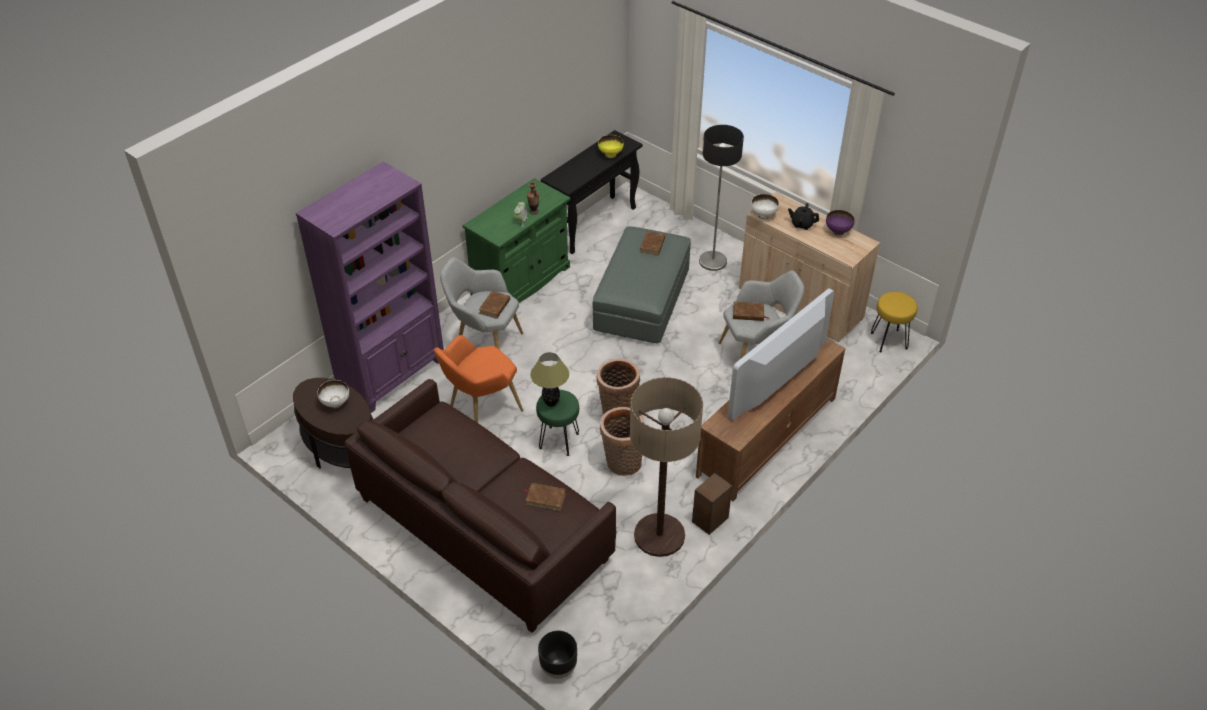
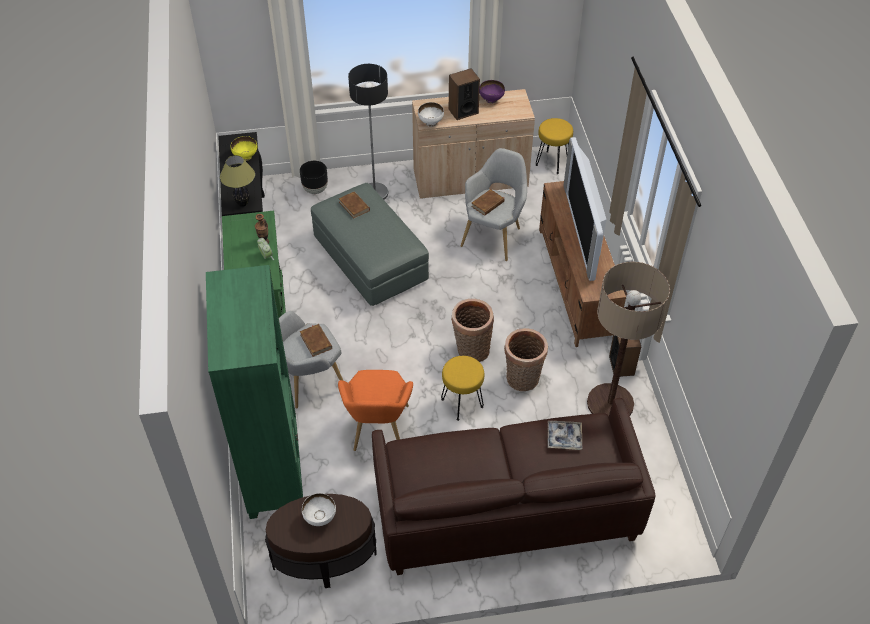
camera: 50 degrees left, 5 degrees up
(392, 375) = (274, 468): purple bookcase -> green bookcase
(545, 498) = (564, 437): brown book -> tray
(551, 403) = (458, 374): table lamp -> table lamp (242, 203)
(558, 441) = (462, 403): green stool -> yellow stool
(558, 667) = (679, 543): black planter -> black planter (315, 189)
(802, 224) = (463, 111): black teapot -> speaker

